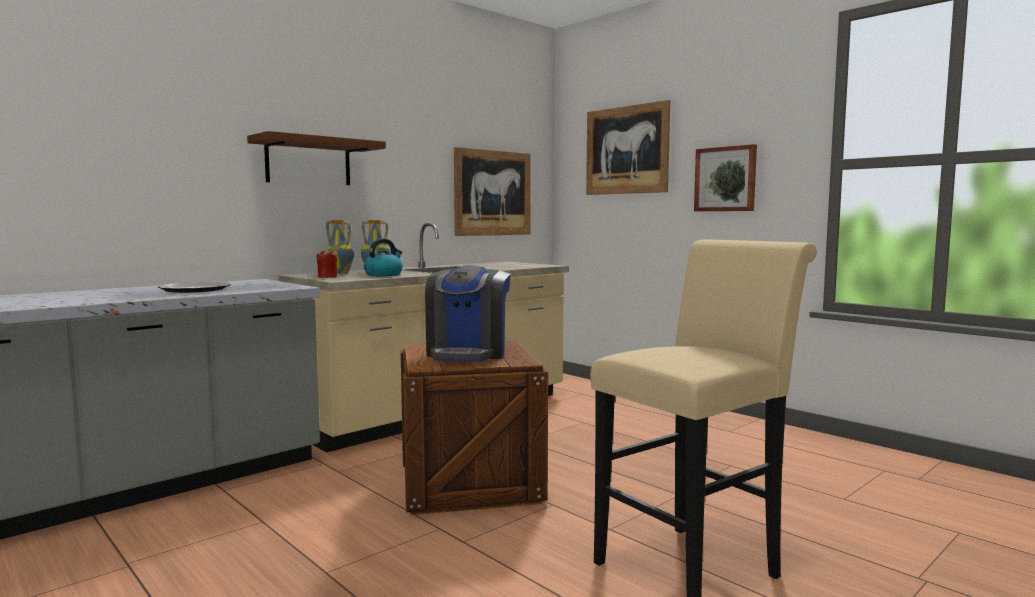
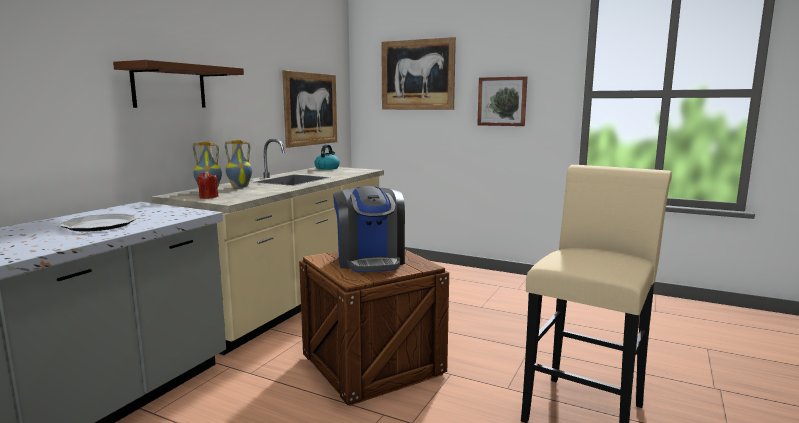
camera: 20 degrees left, 5 degrees up
(384, 275) = (256, 191): kettle -> kettle (327, 168)

